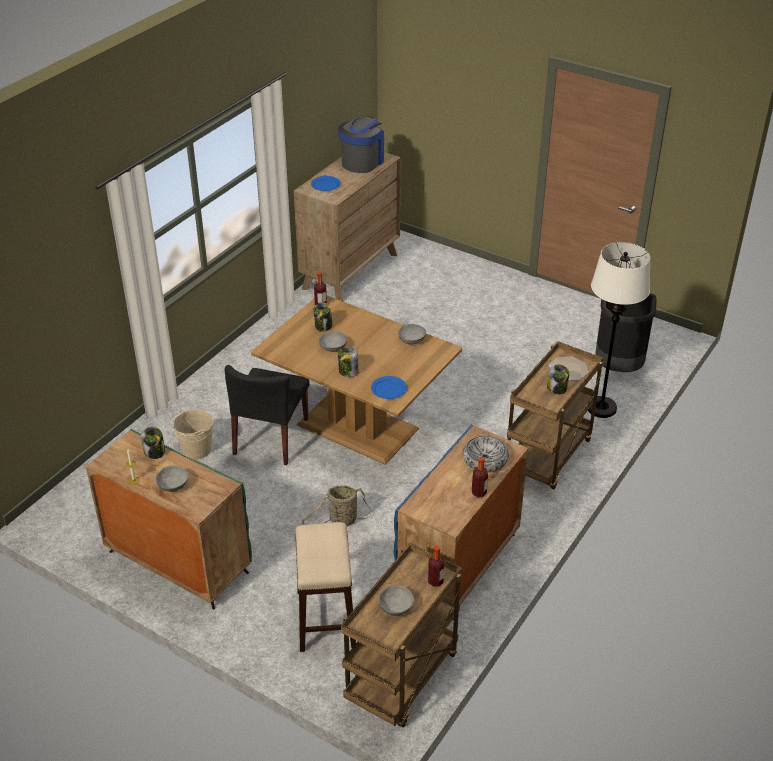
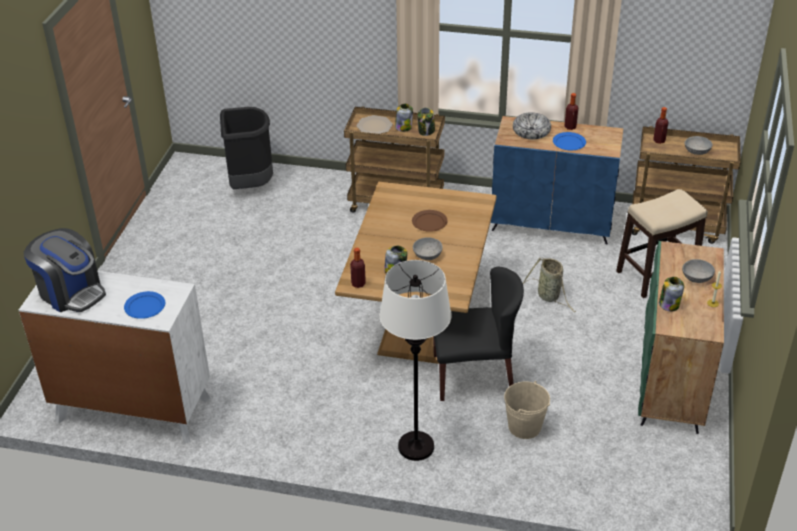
camera: 110 degrees left, 0 degrees up
(348, 372) = (459, 235): jar -> jar (426, 131)
(350, 271) = (133, 409): brown dresser -> white dresser
(362, 161) = (71, 292): coffee machine -> coffee machine turned 150 degrees counterclockwise
(378, 360) = (429, 222): none -> brown plate
(389, 389) = (467, 206): blue plate -> blue plate (569, 143)
(412, 340) = (385, 210): grey bowl -> none
(601, 408) = (314, 186): white floor lamp -> white floor lamp (416, 446)

